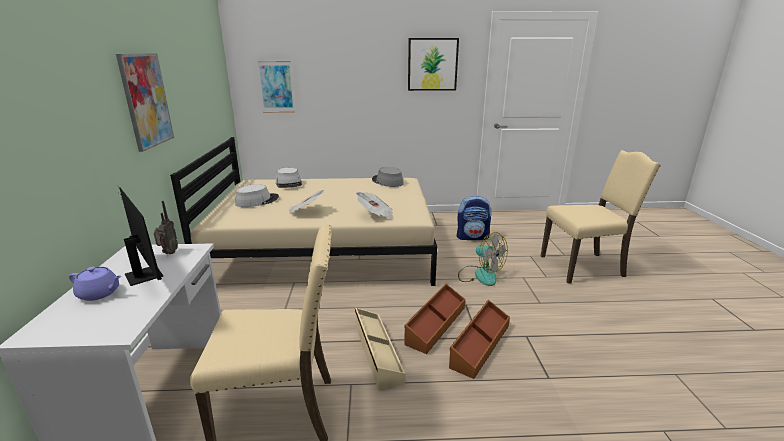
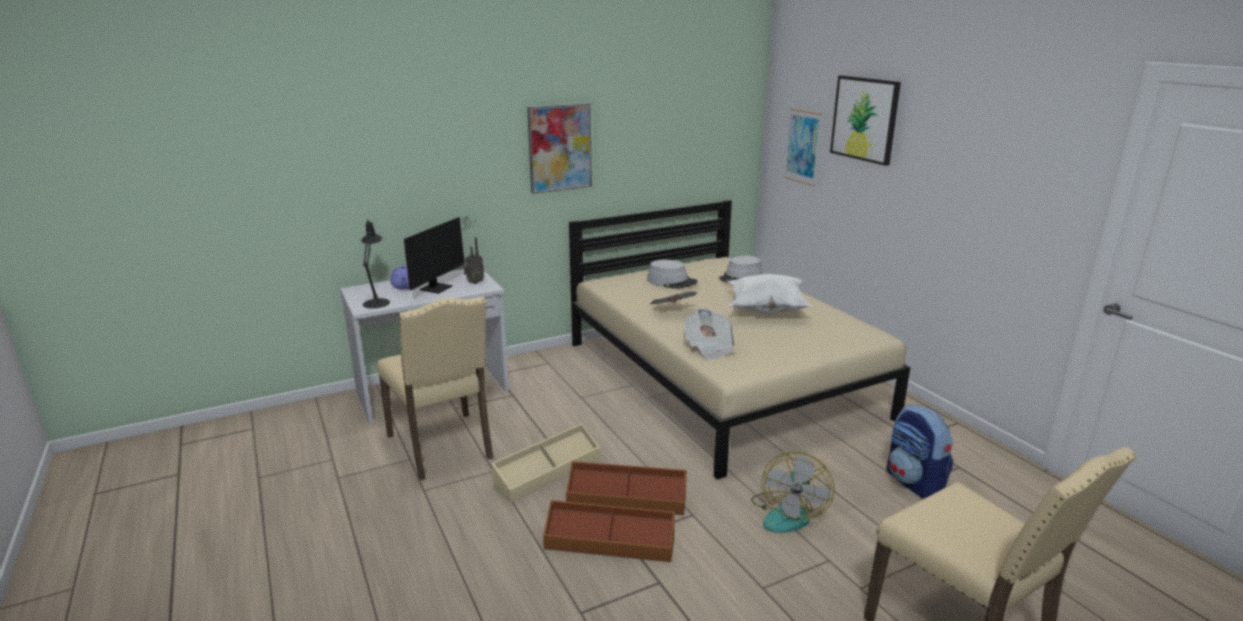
camera: 65 degrees right, 0 degrees up
(115, 319) = (377, 302): none -> black table lamp
(343, 191) = (765, 311): none -> white pillow
(387, 182) = (843, 326): grey hat -> none
(432, 64) = (1007, 153): picture -> picture (865, 119)

